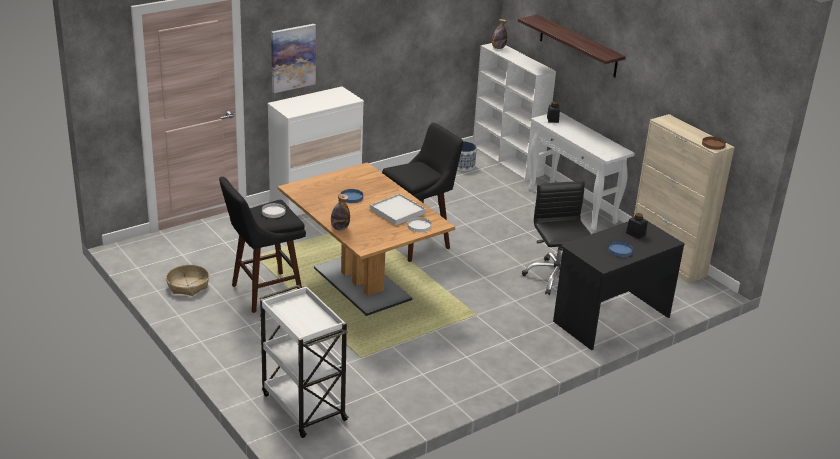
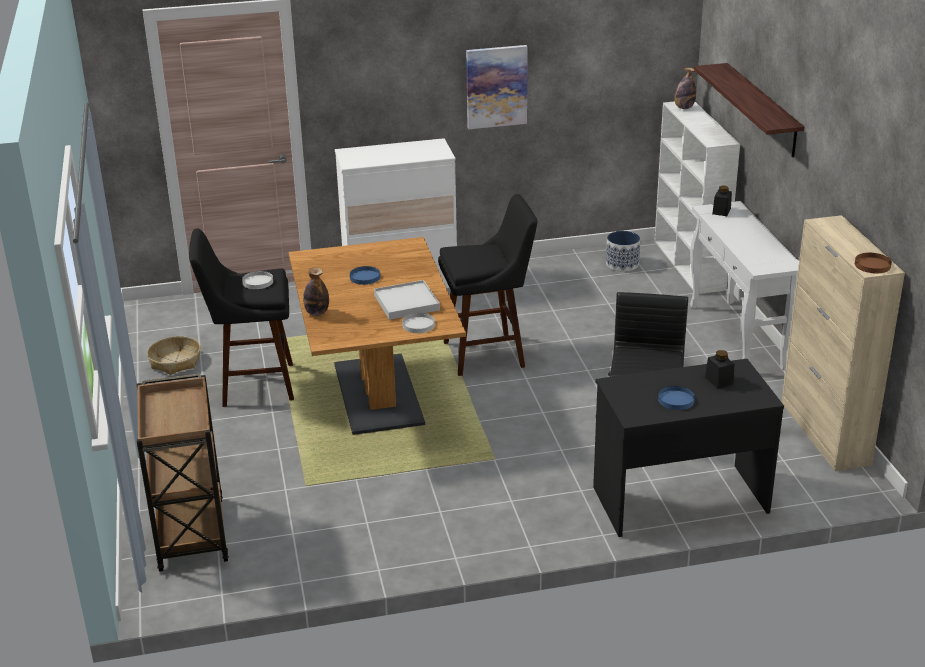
camera: 25 degrees right, 0 degrees up
(292, 57) = (371, 94): picture -> picture (496, 86)
(303, 406) = (191, 532): white cart -> brown cart

